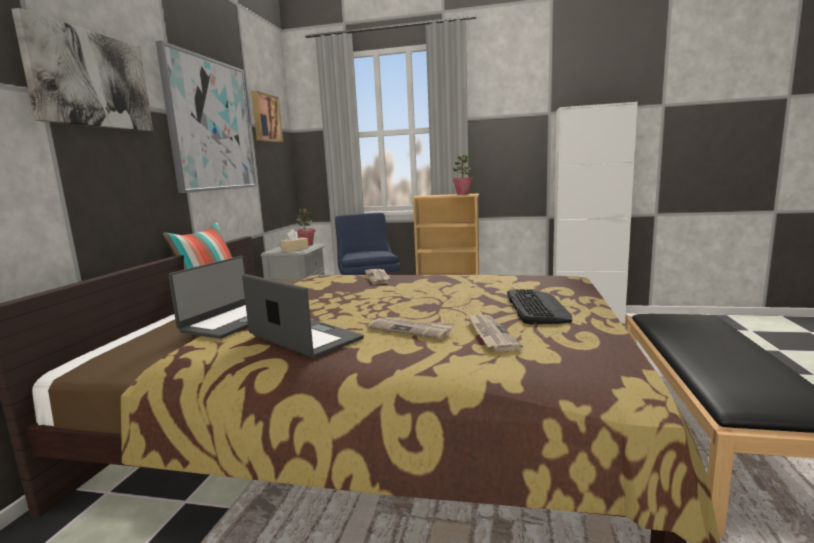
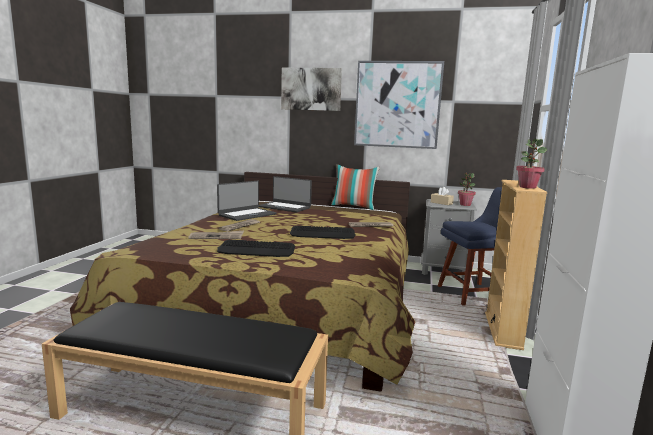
camera: 90 degrees right, 0 degrees up
(265, 118) = (476, 94): picture -> none
(433, 290) = (322, 234): none -> keyboard

